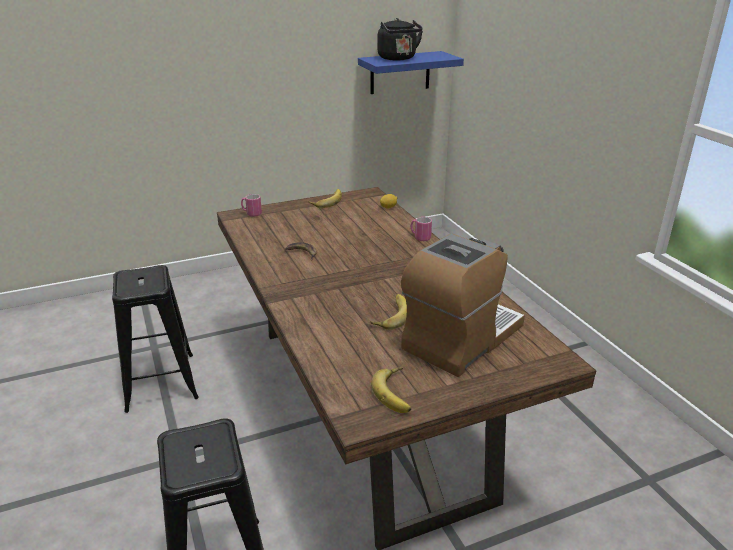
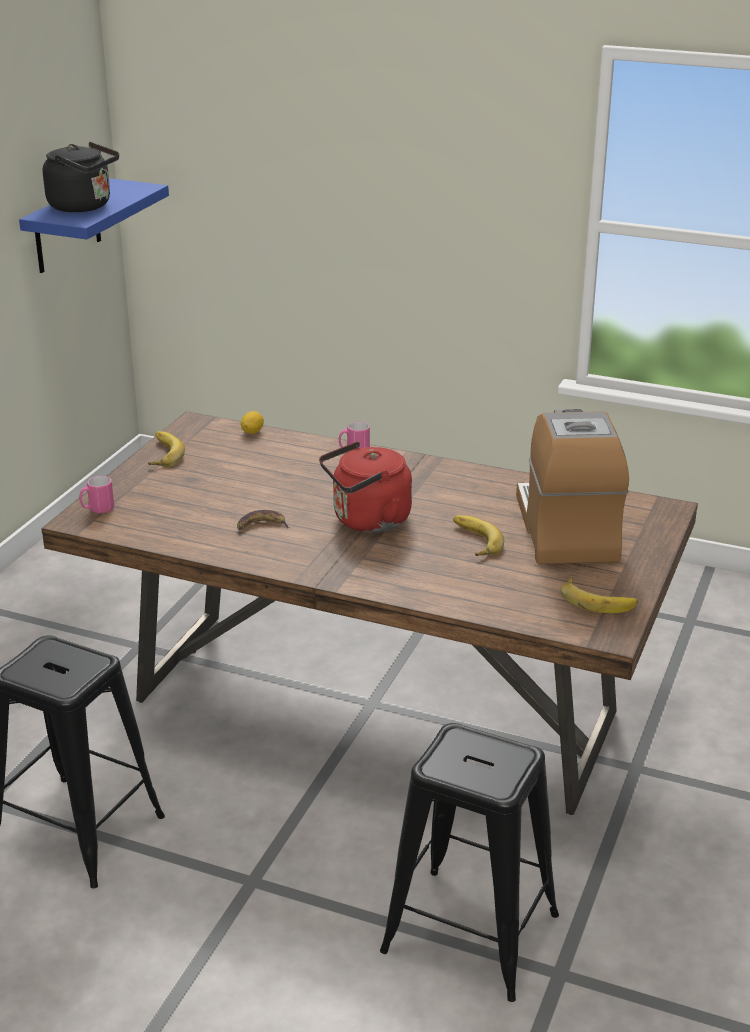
camera: 45 degrees left, 0 degrees up
(355, 275) = (367, 521): none -> red kettle

